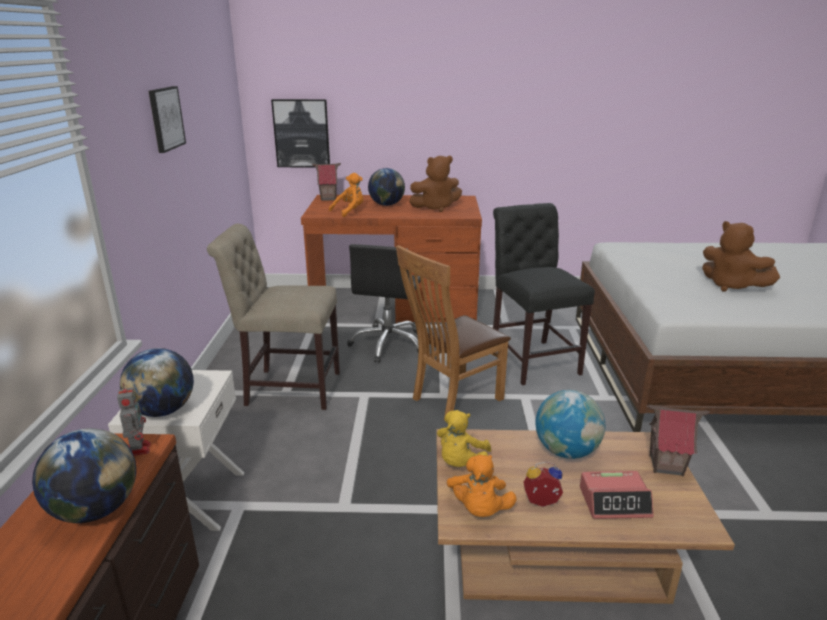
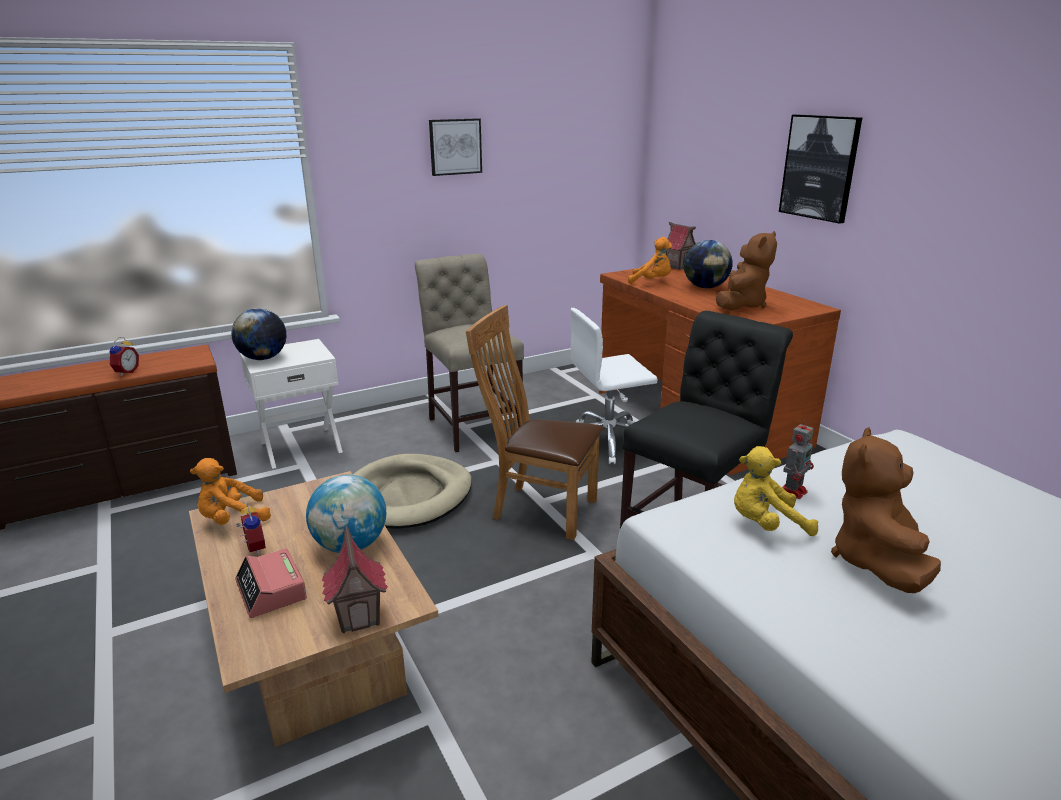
camera: 60 degrees right, 0 degrees up
(95, 510) = (125, 372): globe -> alarm clock
(138, 448) = (193, 361): toy robot -> toy robot (793, 491)
(301, 133) = (685, 186): picture -> picture (819, 167)
(373, 454) = (407, 496): none -> beige dog bed
(388, 344) = (607, 441): black office chair -> white office chair
(436, 208) = (741, 305): brown plush toy -> brown plush toy turned 105 degrees counterclockwise
(460, 463) = (299, 495): yellow plush toy -> yellow plush toy (765, 524)

